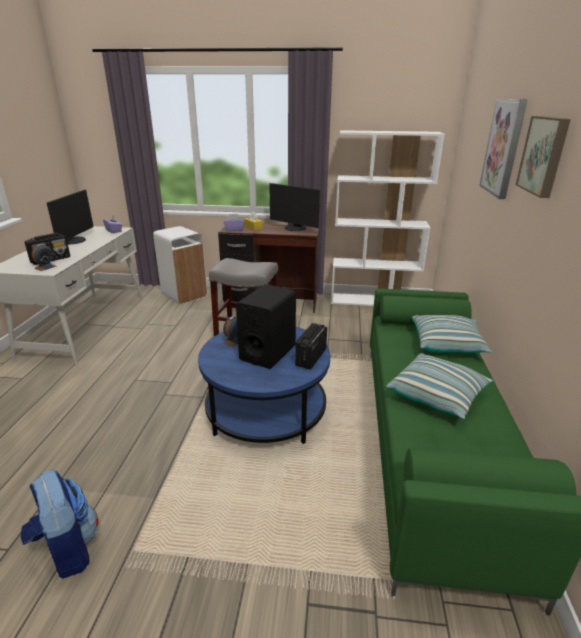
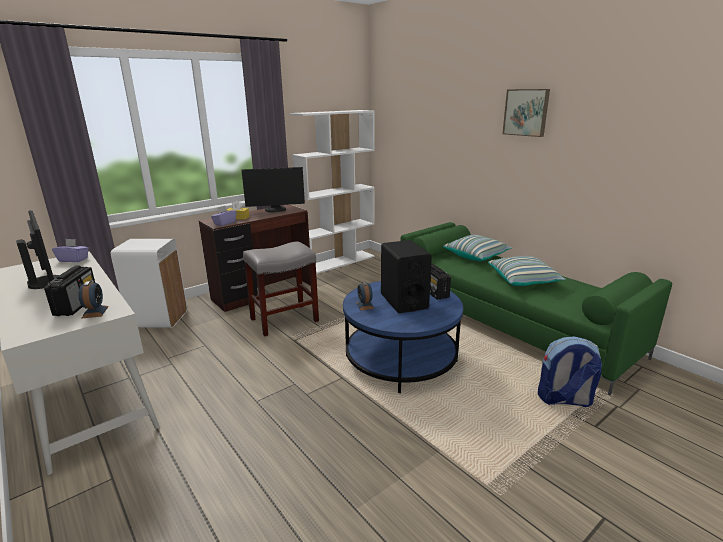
camera: 45 degrees left, 5 degrees down
(67, 549) = (450, 525): backpack -> backpack (564, 400)
(503, 147) = (464, 113): picture -> none

